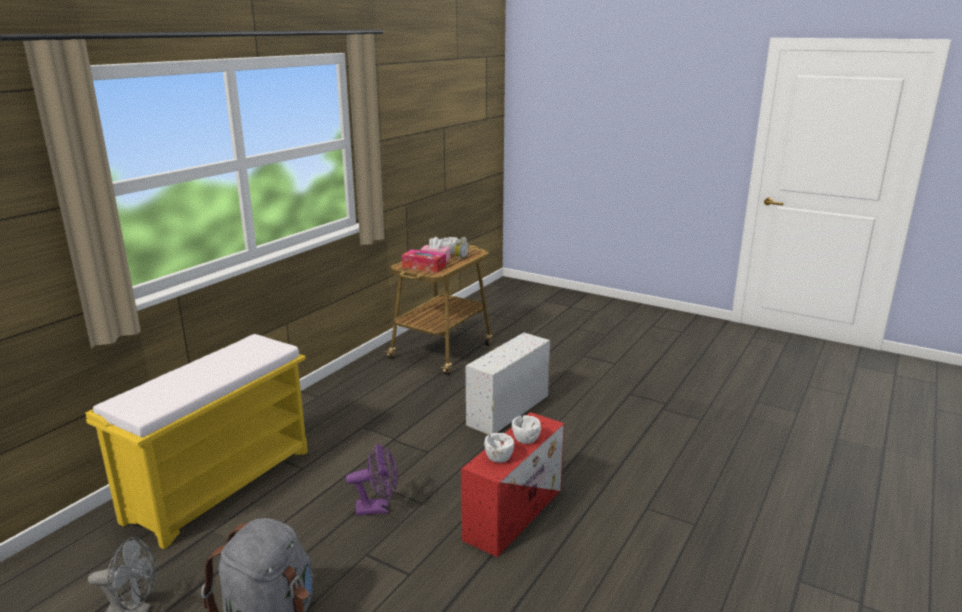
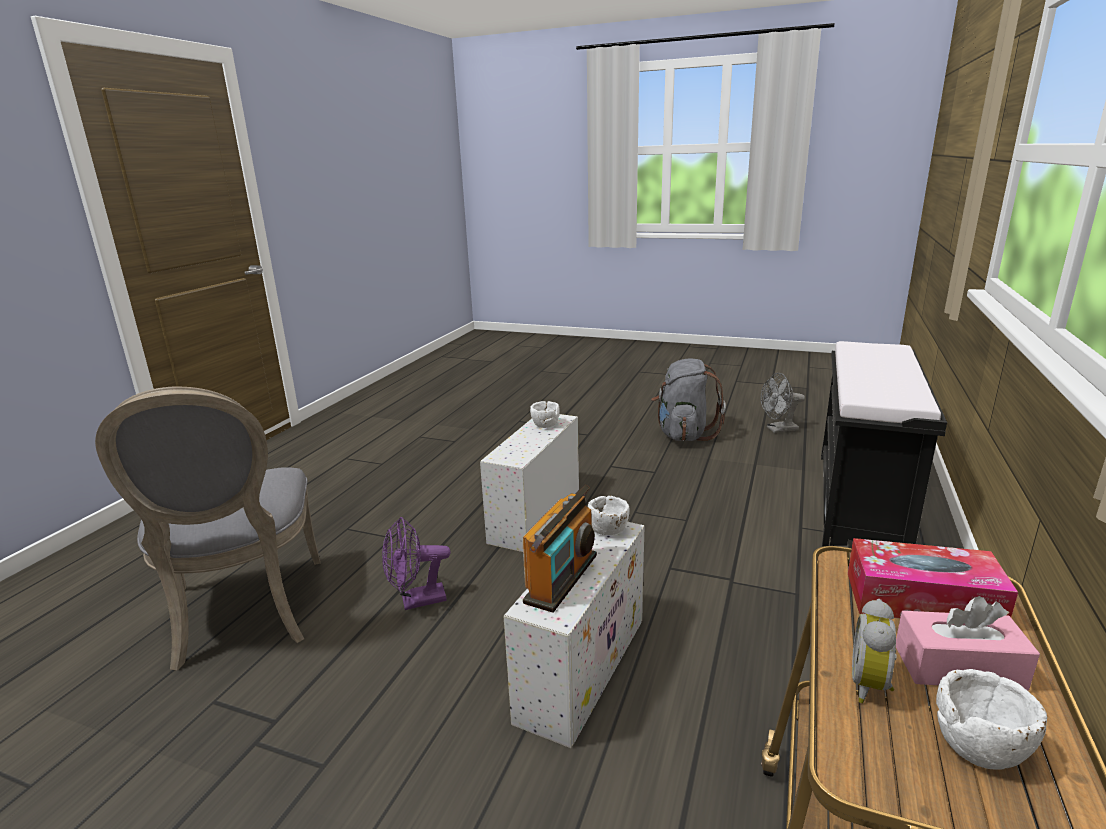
camera: 170 degrees right, 0 degrees up
(221, 483) = (861, 502): yellow bench -> black bench
(378, 508) = (675, 502): purple fan -> purple fan (416, 601)
(515, 512) = (535, 515): red storage box -> white storage box
(520, 348) = (562, 578): none -> radio
(525, 439) = (522, 441): white bowl -> white bowl (608, 530)
(724, 459) = (245, 615): none -> grey chair

